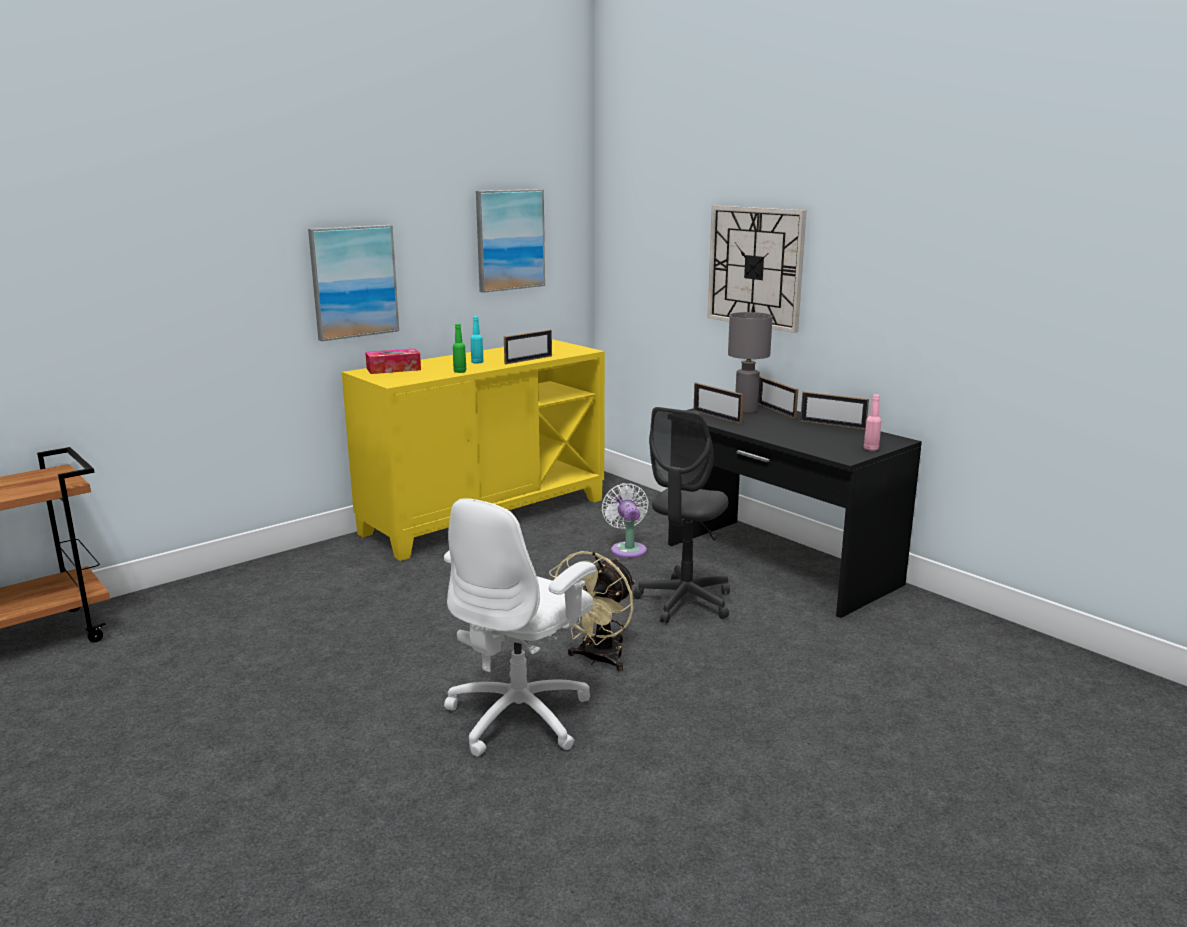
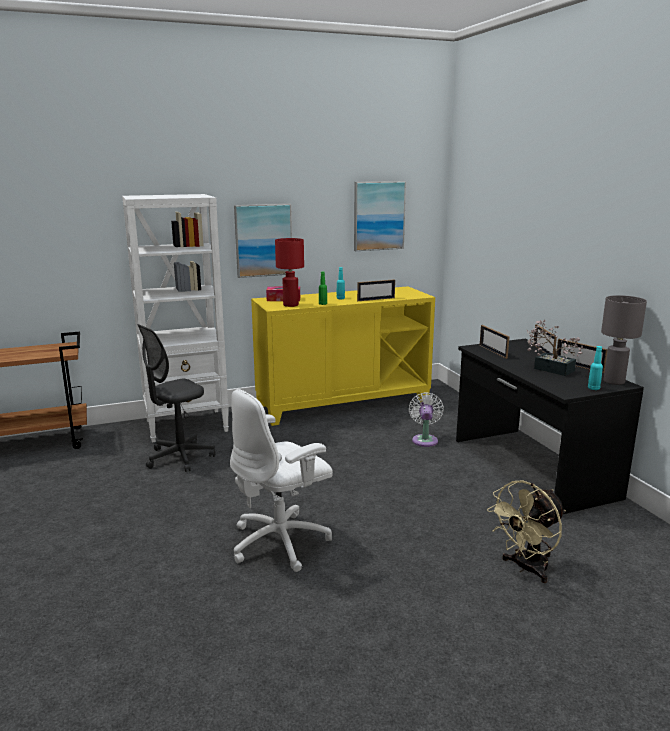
camera: 20 degrees right, 0 degrees up
(266, 579) = (187, 425): none -> white bookcase
(413, 377) = (290, 305): none -> red table lamp
(597, 660) = (355, 514): beige fan -> beige fan (526, 568)
(685, 602) = (442, 484): grey office chair -> grey office chair (180, 457)
(745, 411) = (519, 349): grey table lamp -> grey table lamp (613, 382)
(755, 267) = (541, 241): wall clock -> none
(802, 431) = (550, 368): none -> potted plant
(871, 449) = (593, 388): pink bottle -> turquoise bottle

